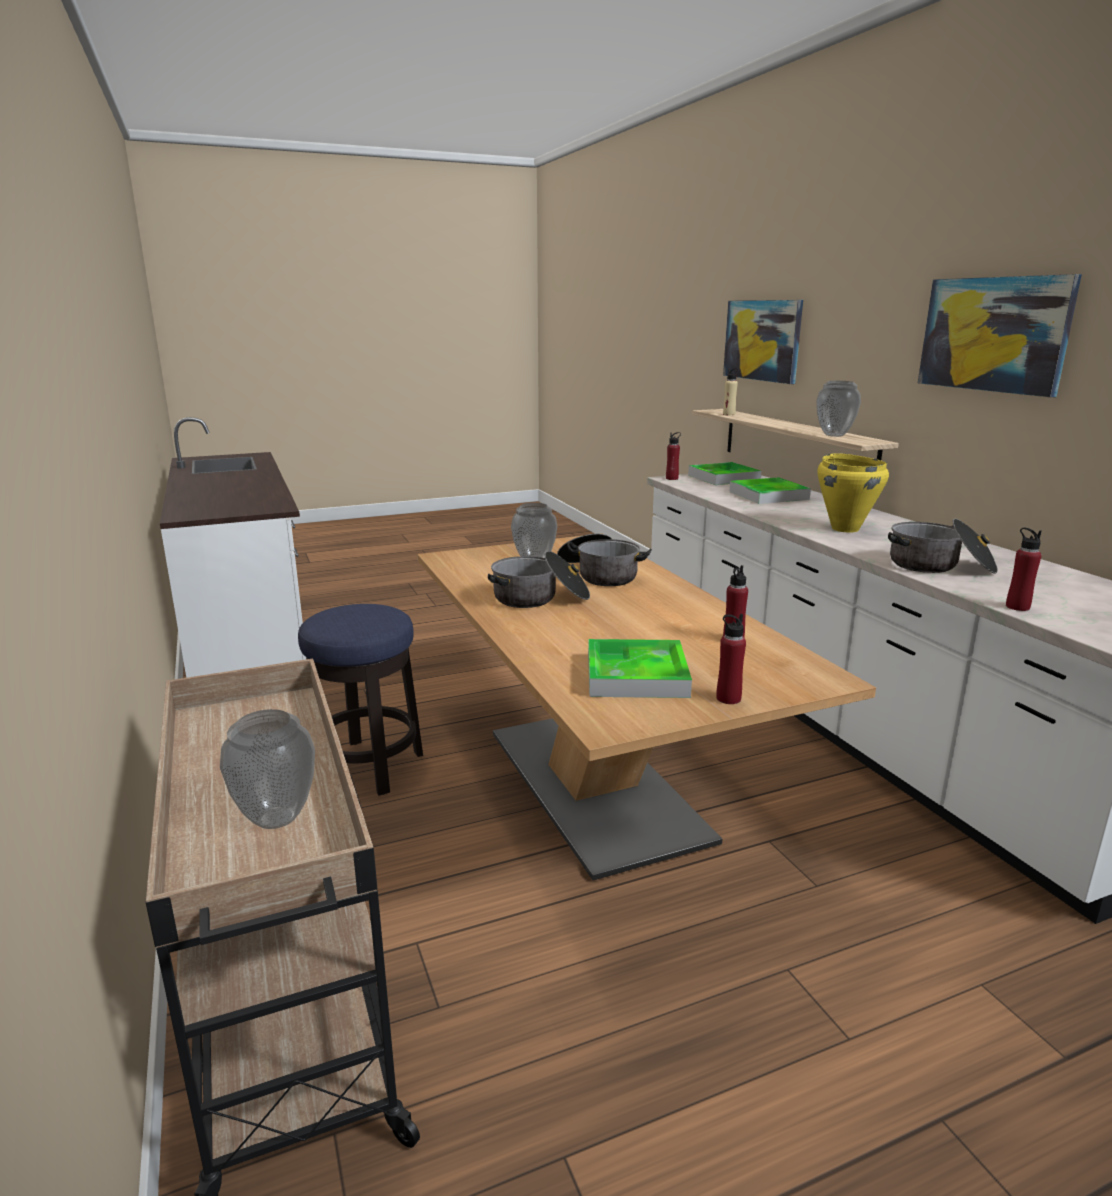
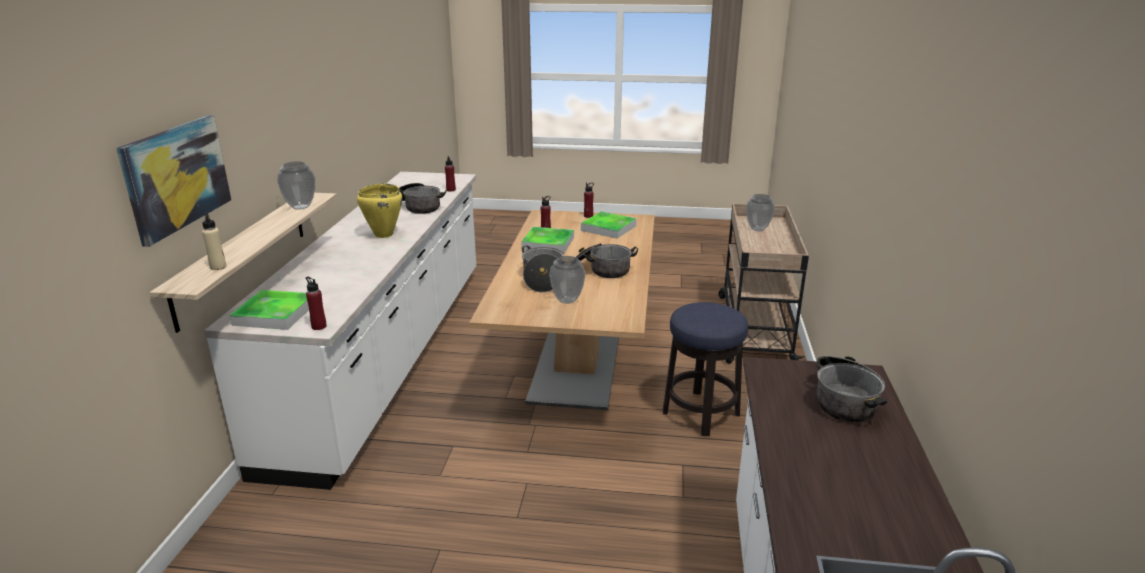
camera: 150 degrees left, 5 degrees up
(211, 504) = (845, 400): none -> cooking pot
(768, 495) = (323, 276): tray -> tray (548, 243)
(994, 334) = (320, 98): picture -> none

